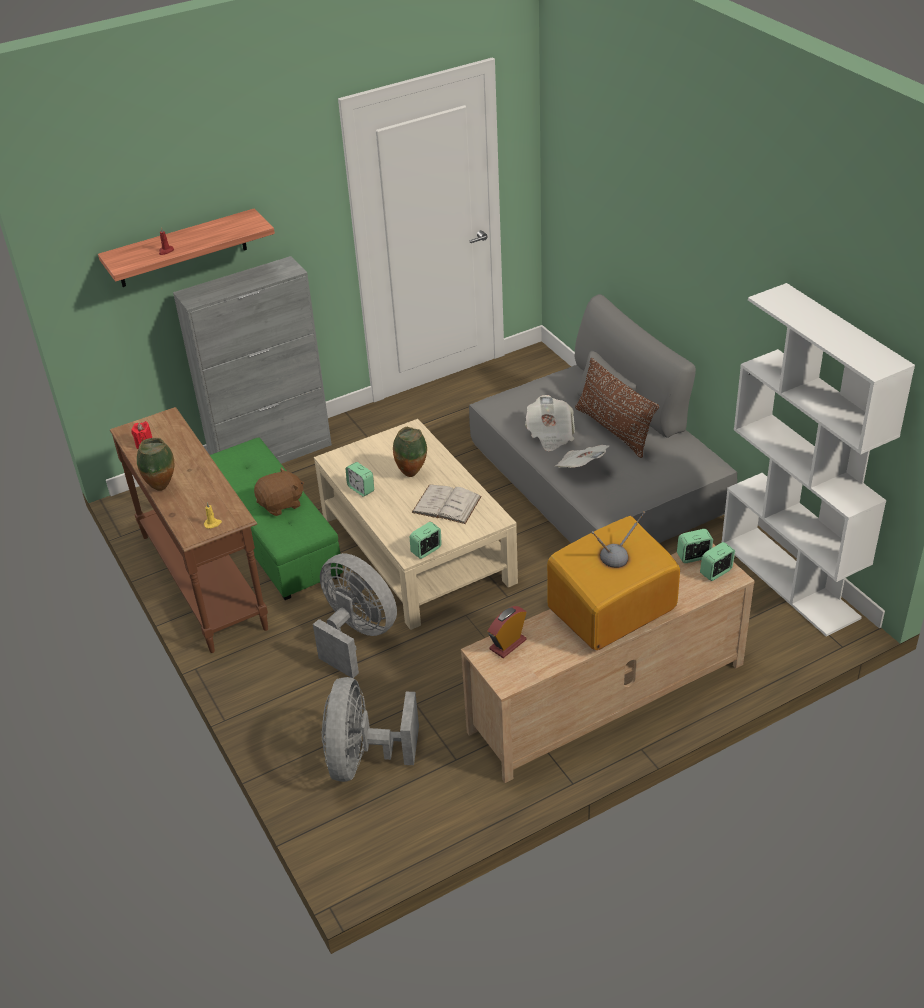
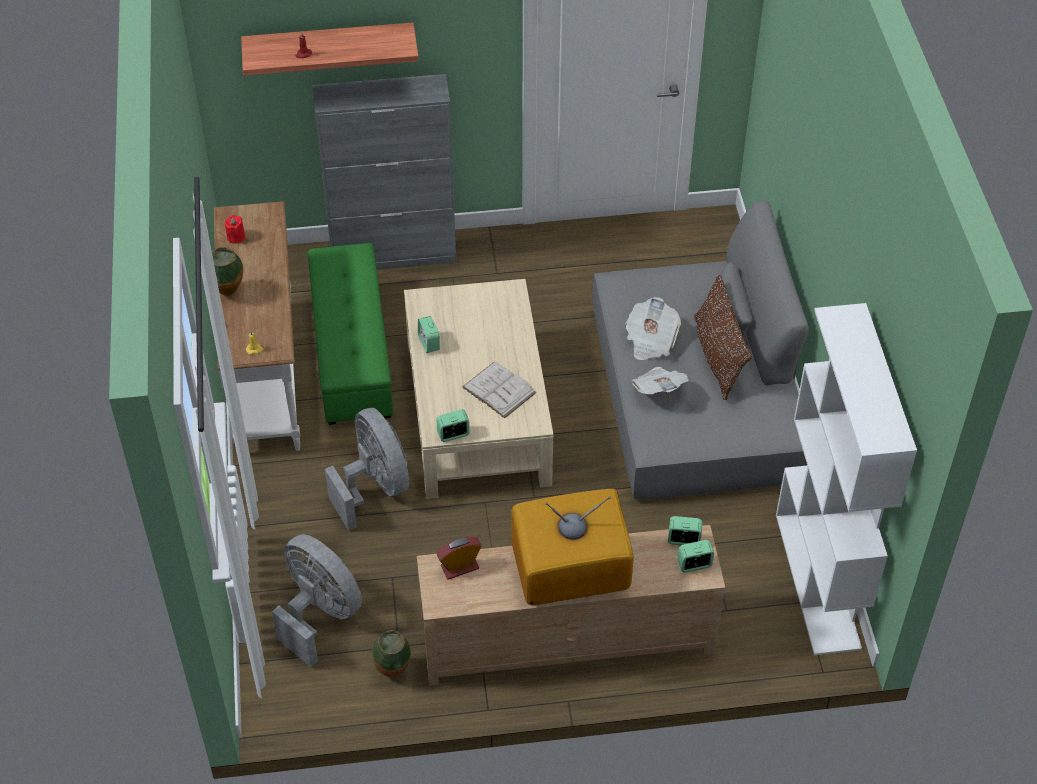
camera: 20 degrees right, 10 degrees up
(205, 580) = (268, 376): brown console table -> white console table
(281, 504) = (354, 330): brown plush toy -> none
(363, 759) = (319, 614): grey fan -> grey fan turned 105 degrees clockwise
(412, 474) = (485, 343): vase -> vase (393, 671)

